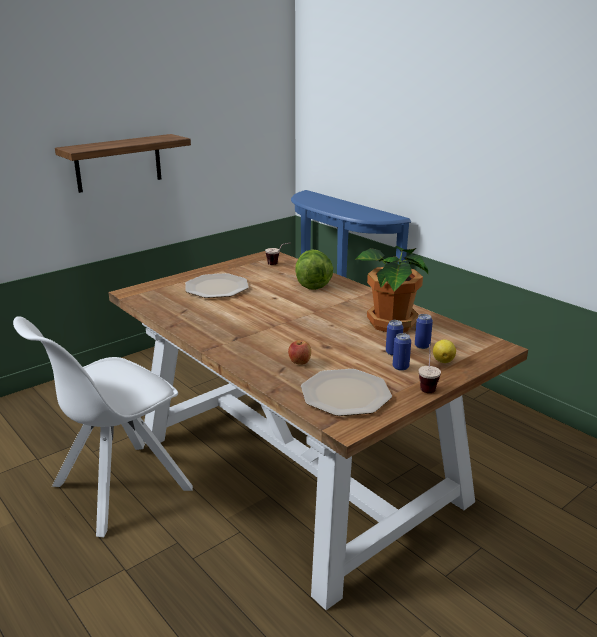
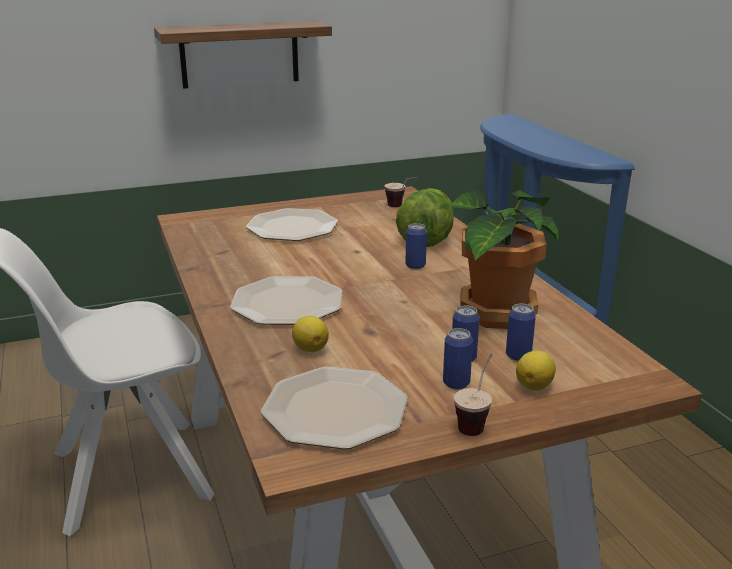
camera: 20 degrees right, 0 degrees up
(260, 338) = (288, 303): none -> plate
(299, 362) = (310, 348): apple -> lemon
(320, 302) = (415, 266): none -> can

